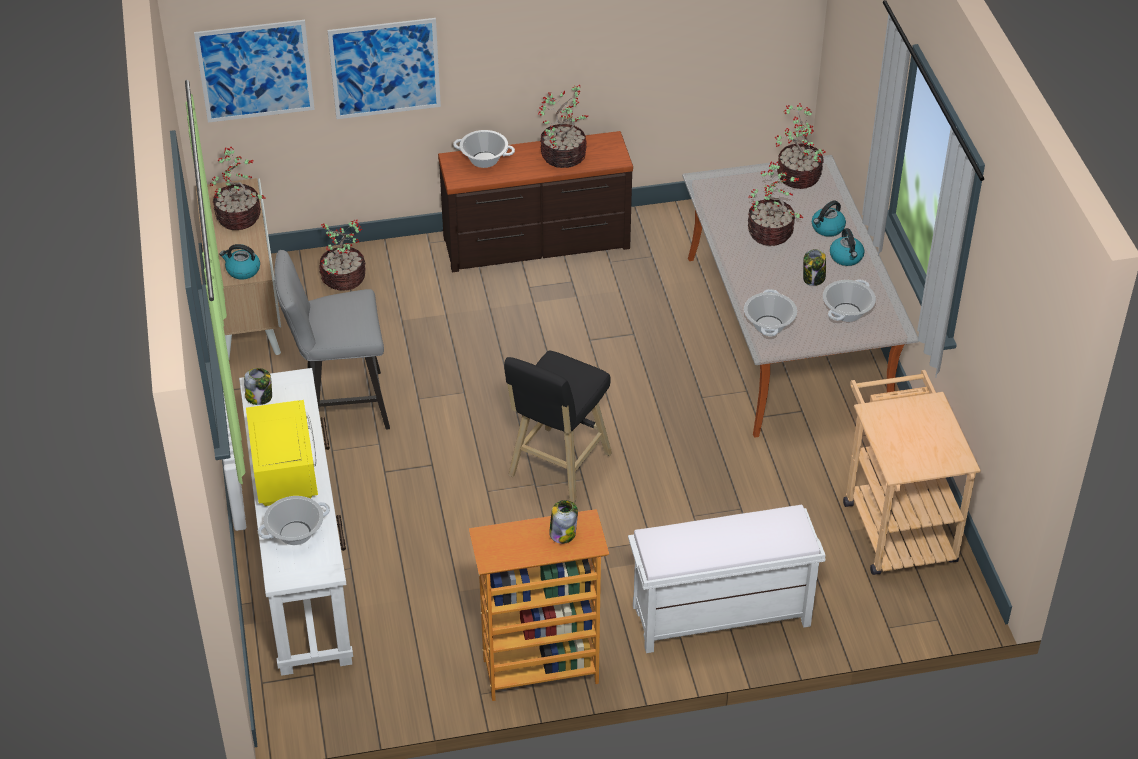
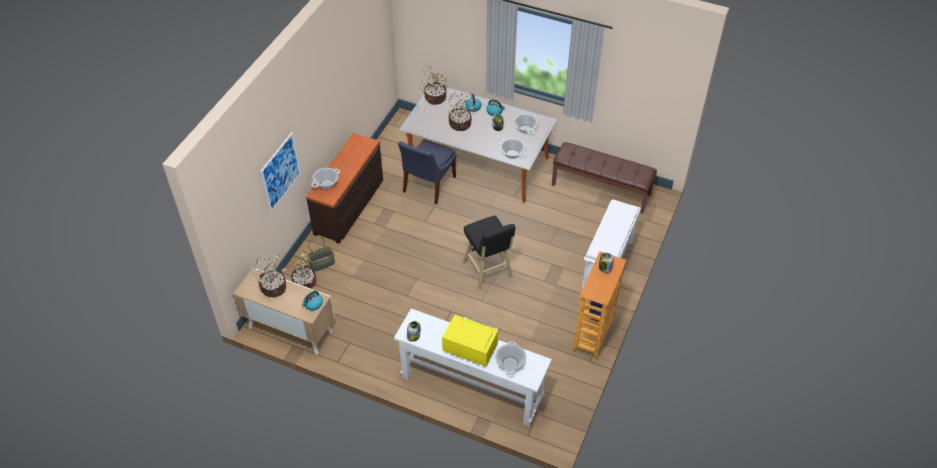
camera: 55 degrees left, 5 degrees up
(255, 71) = (241, 215): picture -> none
(340, 405) = (385, 325): grey stool -> none
(397, 275) = (322, 263): none -> basket
(564, 155) = (351, 157): potted plant -> none
(669, 304) = (428, 186): none -> blue chair
(895, 523) = (601, 189): beige cart -> brown bench

